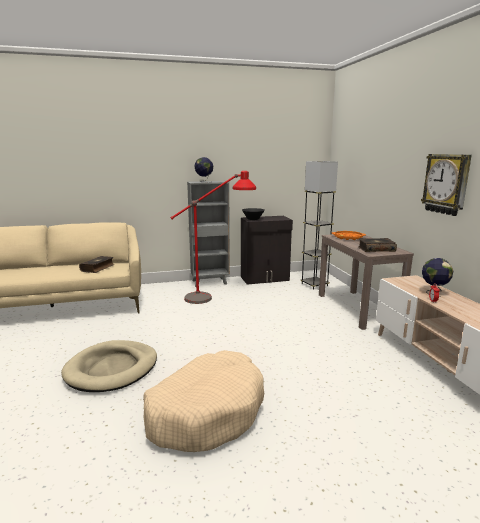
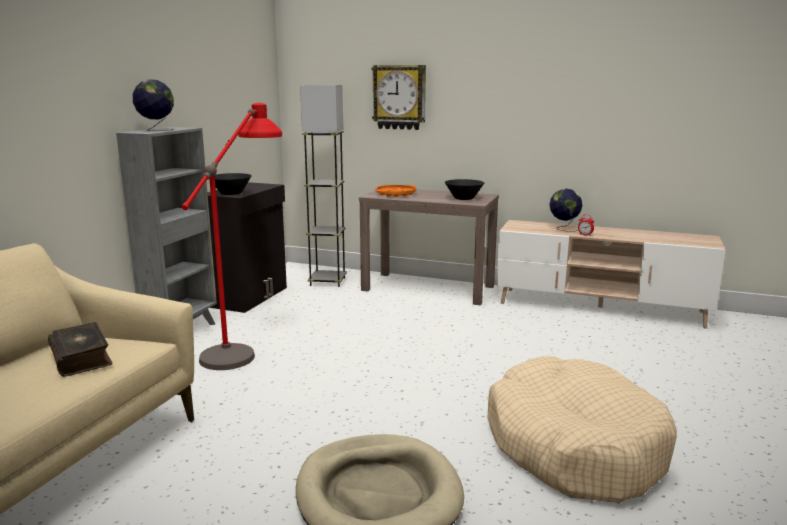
camera: 55 degrees left, 0 degrees up
(376, 249) = (463, 198): book -> black bowl
(446, 184) = (536, 105): wall clock -> wall clock (399, 97)

